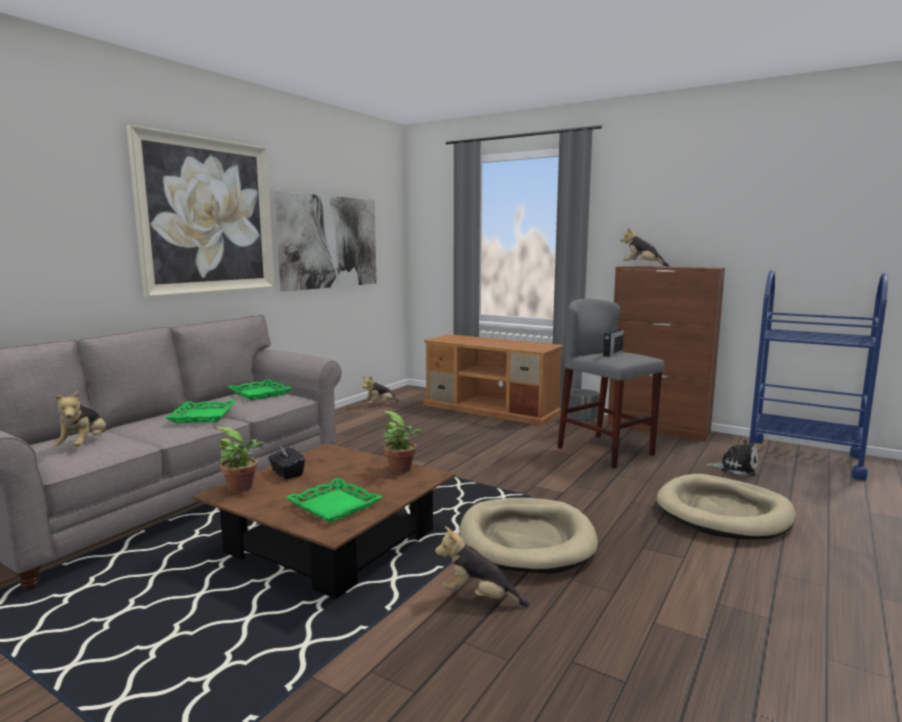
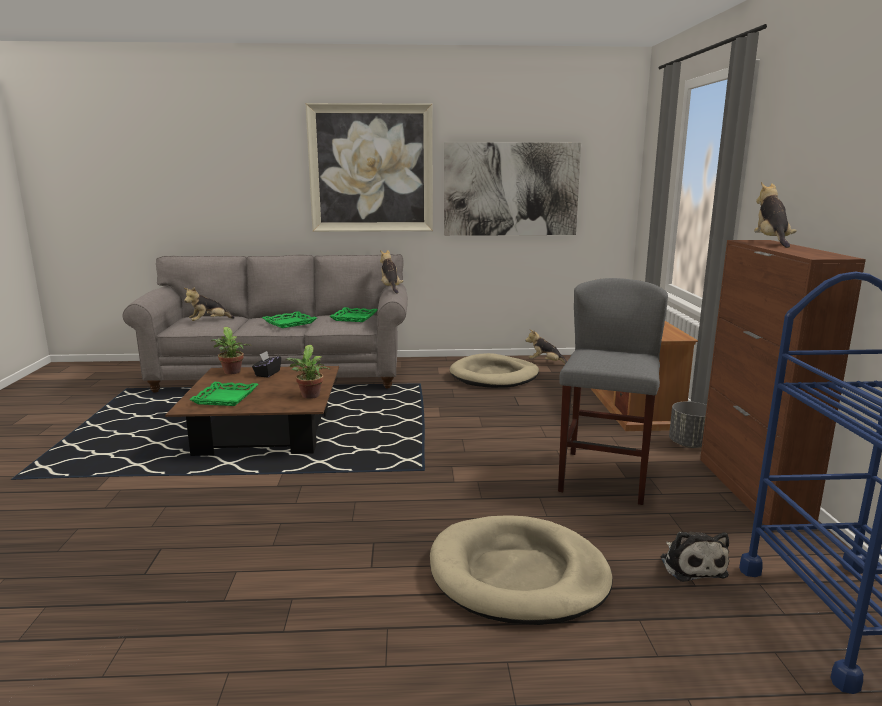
camera: 55 degrees right, 5 degrees up
(479, 597) = (225, 496): plush toy -> plush toy (390, 289)
(526, 540) = (334, 490): beige dog bed -> beige dog bed (494, 376)
(612, 354) = (611, 355): radio -> none

